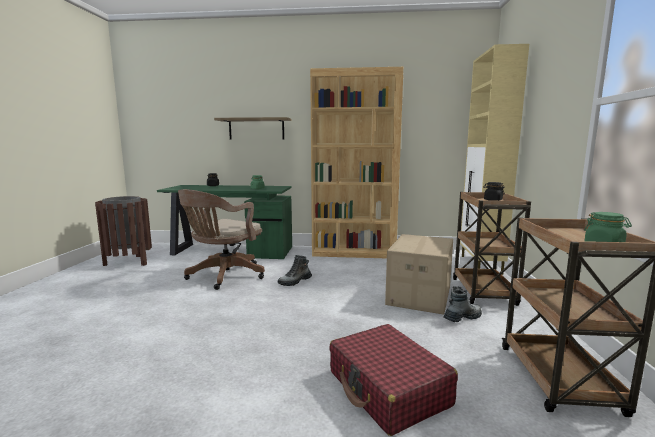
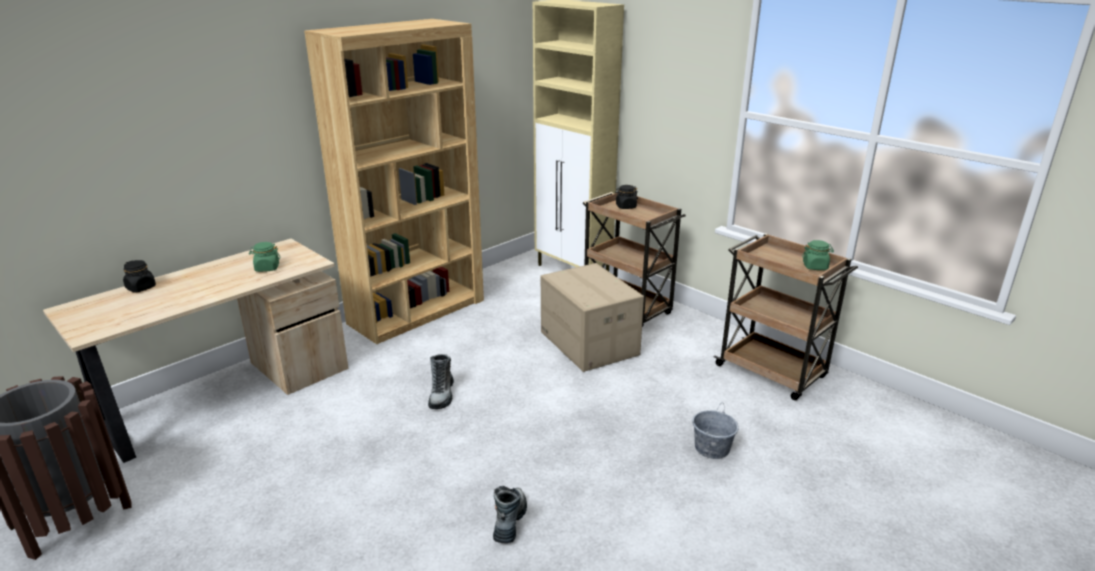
camera: 50 degrees left, 15 degrees up
(223, 276) = (331, 441): brown office chair -> none
(230, 250) = (224, 395): green desk -> beige desk
(256, 129) = (201, 147): shelf -> none
(388, 389) = (712, 448): red suitcase -> grey bucket
(462, 318) = (655, 350): boot -> boot (509, 521)

